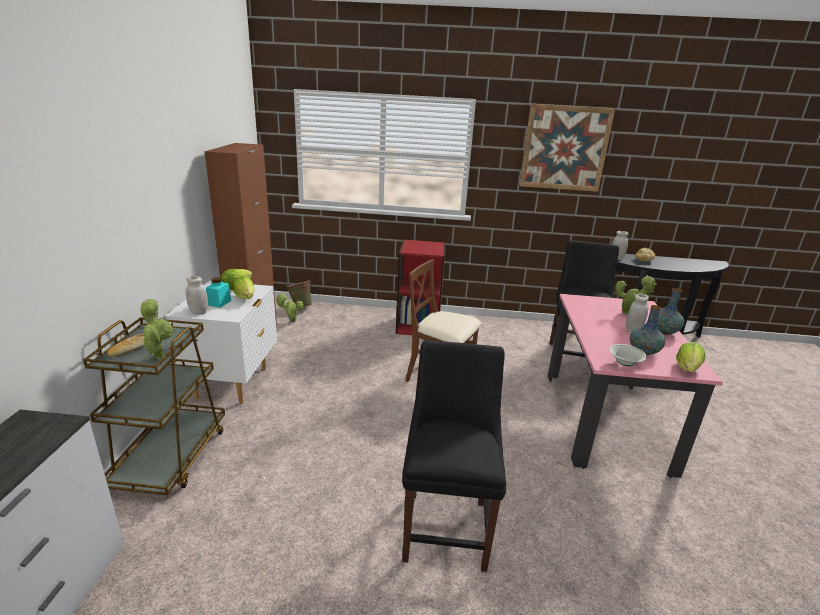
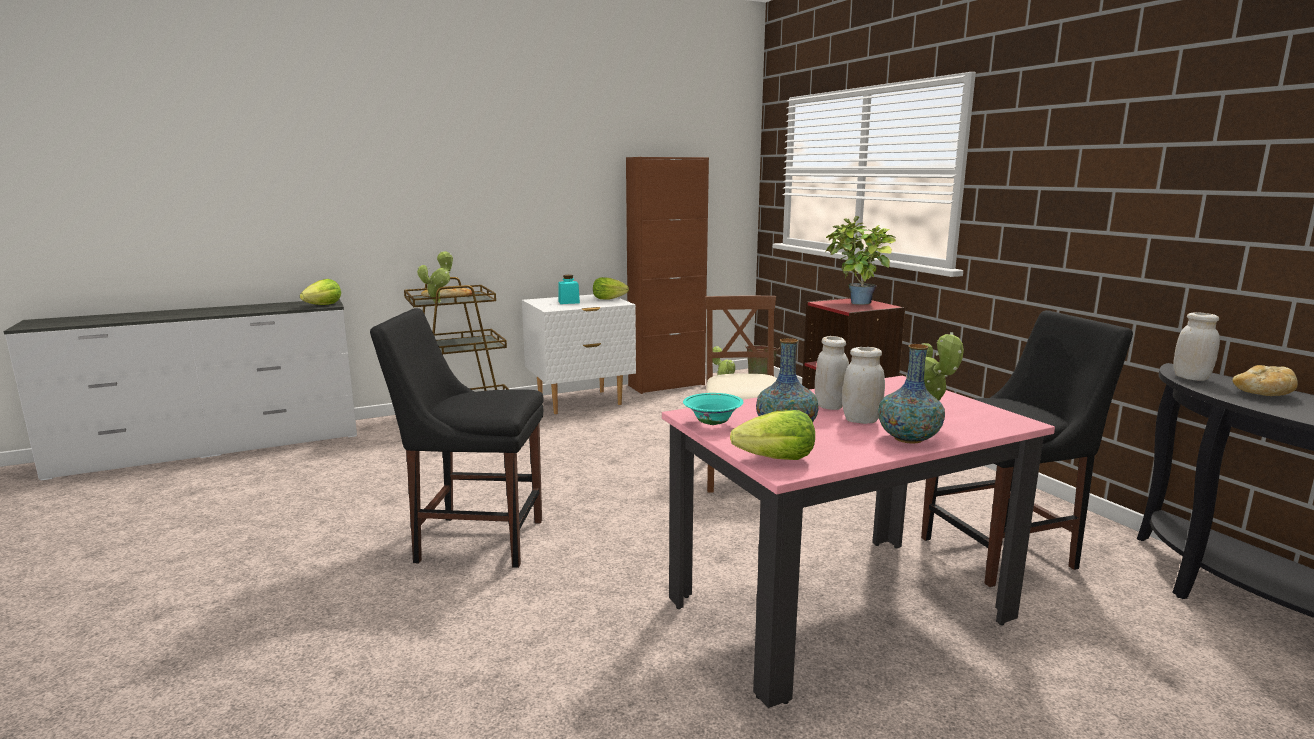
camera: 60 degrees right, 10 degrees down
(199, 312) = (542, 302): white jar -> white jar (830, 406)
(246, 298) = (593, 304): lettuce -> lettuce (323, 305)
(421, 246) = (855, 303): none -> potted plant
(446, 525) = (474, 540): black chair -> black chair turned 150 degrees counterclockwise
(565, 148) = (1115, 138): picture -> none
(624, 364) = (713, 423): white bowl -> turquoise bowl

